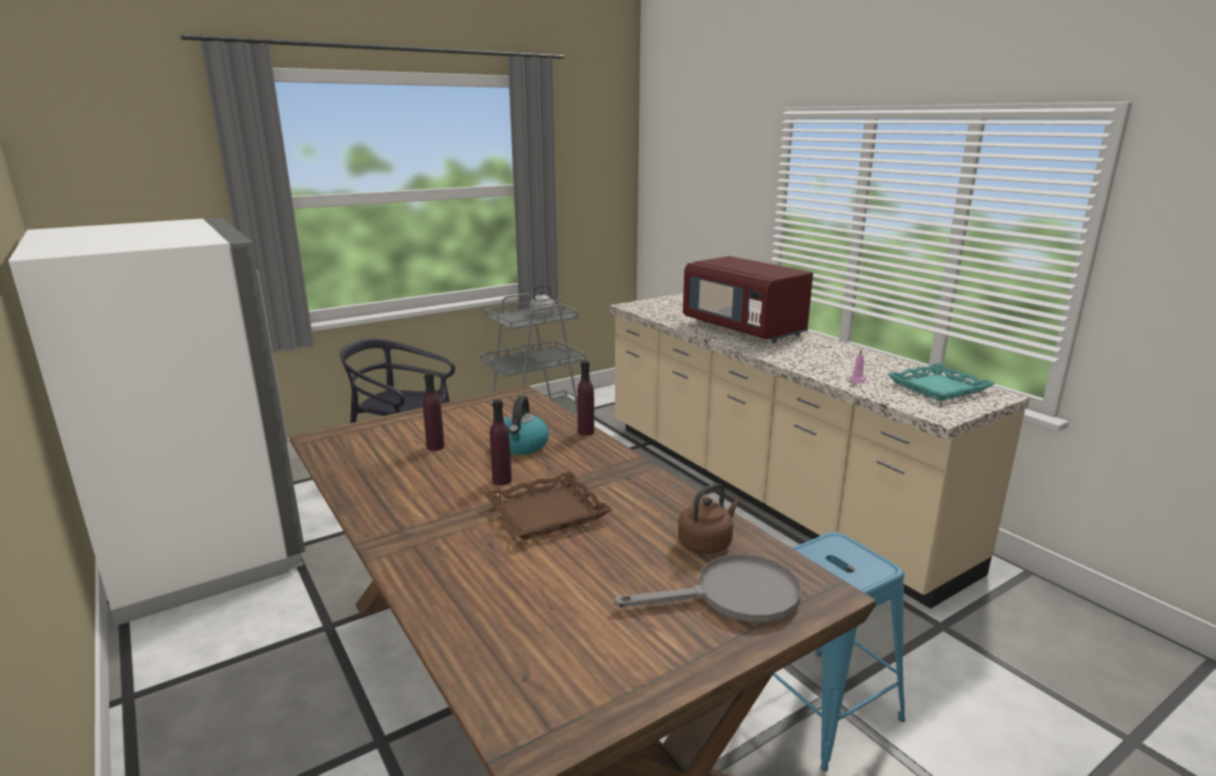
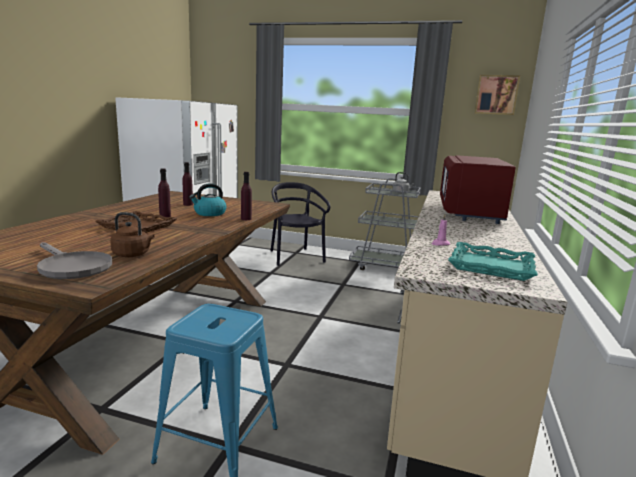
camera: 50 degrees right, 5 degrees down
(605, 156) = (496, 95): none -> picture

